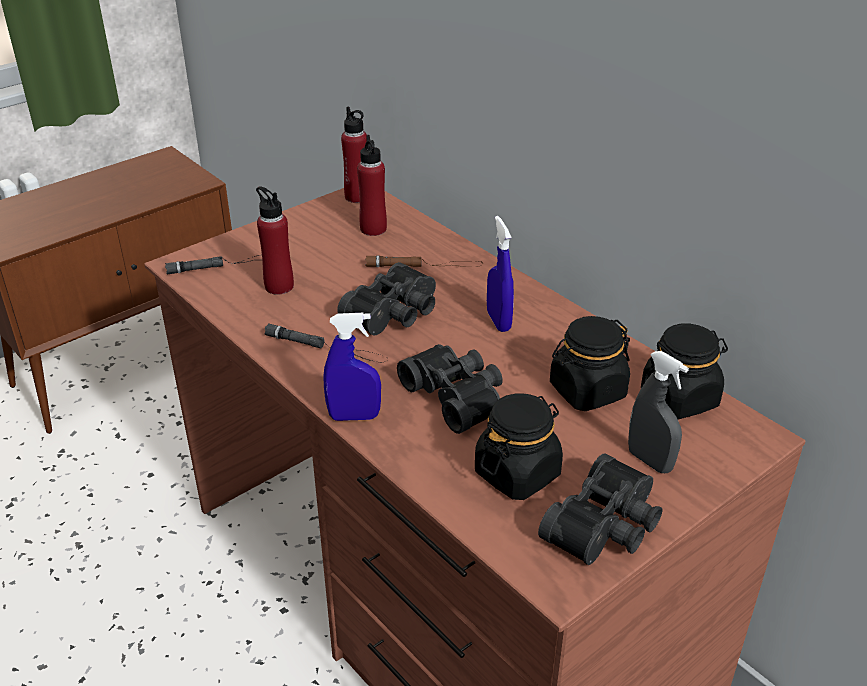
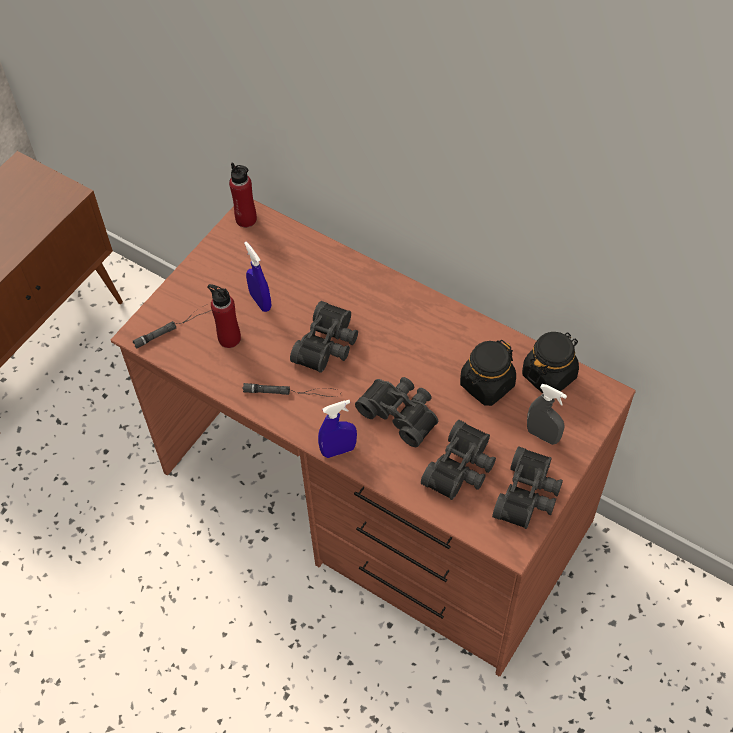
camera: 15 degrees left, 20 degrees up
(373, 229) = (275, 255): red bottle -> none
(424, 265) = (330, 287): brown flashlight -> none
(498, 321) = (405, 333): blue spray bottle -> blue spray bottle (260, 301)
(517, 473) = (462, 468): black jar -> black binoculars

